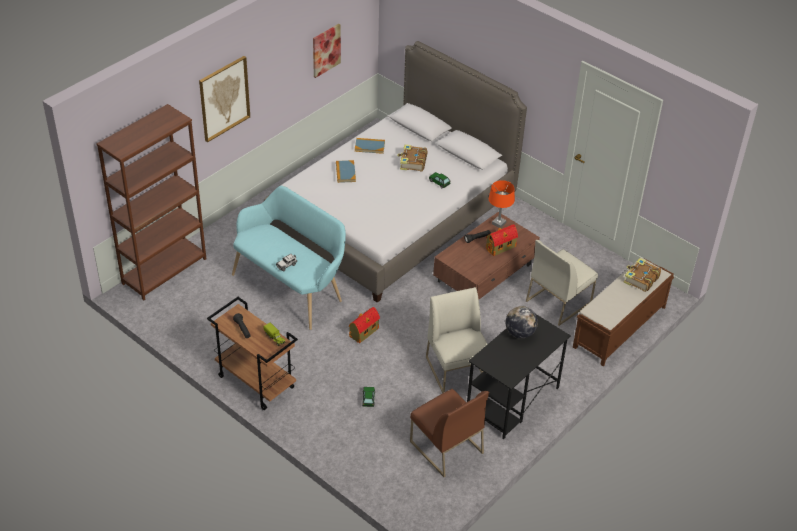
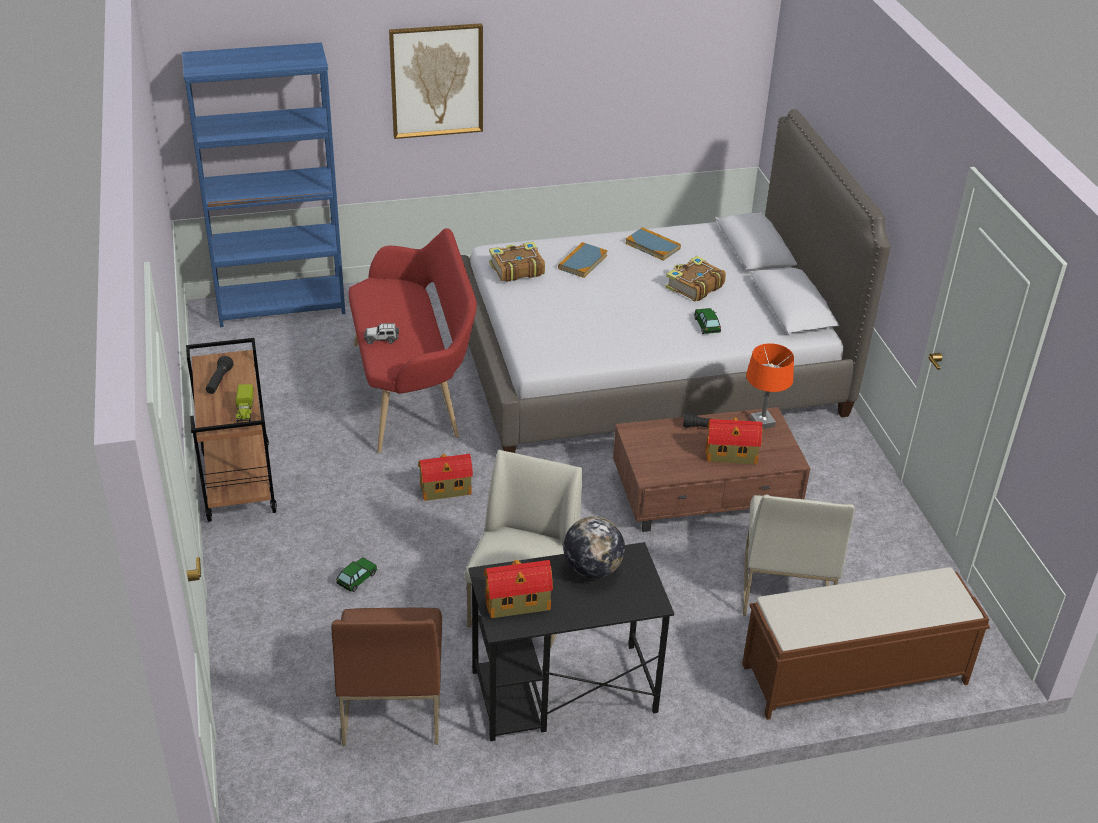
camera: 35 degrees right, 5 degrees down
(164, 271) = (281, 306): brown bookcase -> blue bookcase
(291, 286) = (413, 390): turquoise bench -> red bench
(326, 50) = (652, 82): picture -> none
(506, 365) = (519, 603): none -> toy house
(558, 301) = (785, 586): white chair -> white chair turned 75 degrees counterclockwise
(640, 279) = (916, 599): book -> book (516, 269)

